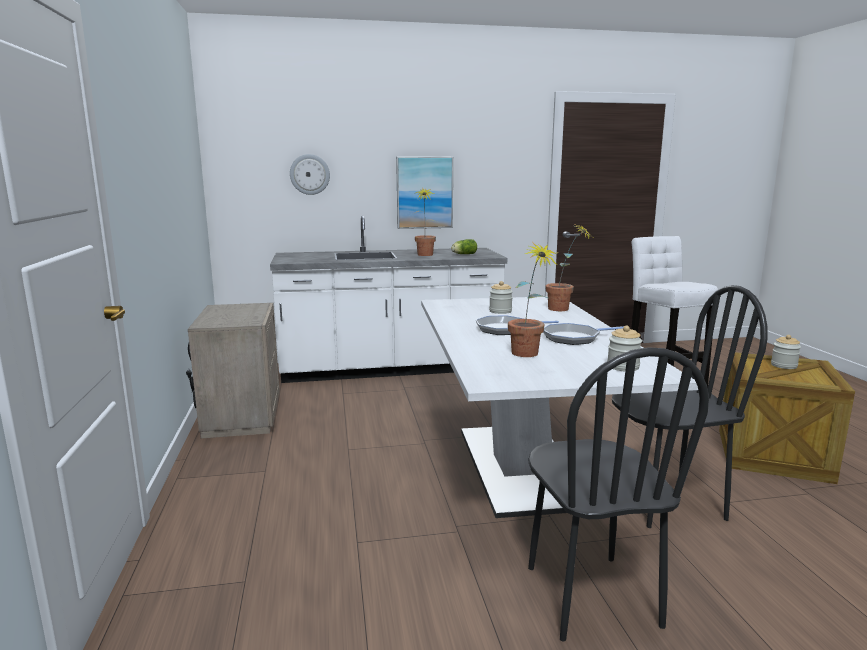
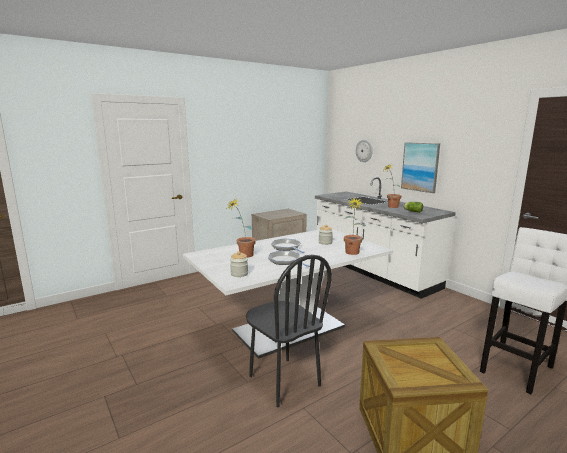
camera: 65 degrees right, 0 degrees up
(590, 596) = (181, 364): black chair -> none
(784, 365) = (432, 362): jar -> none

